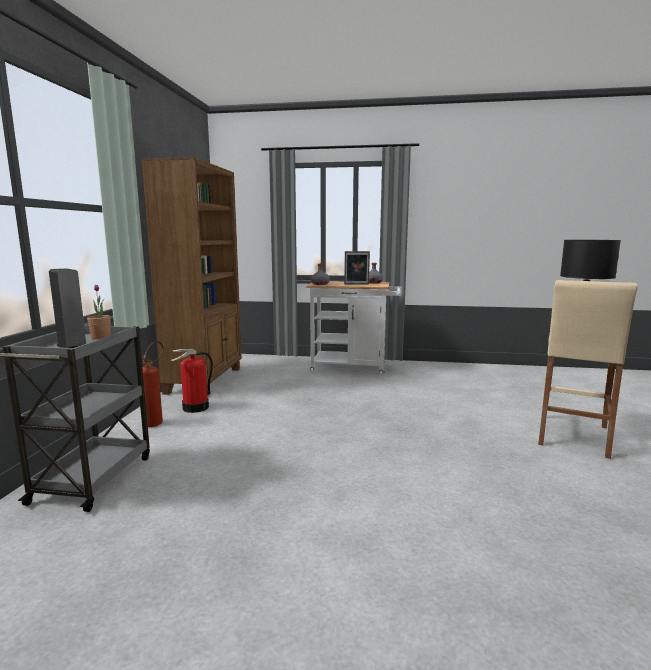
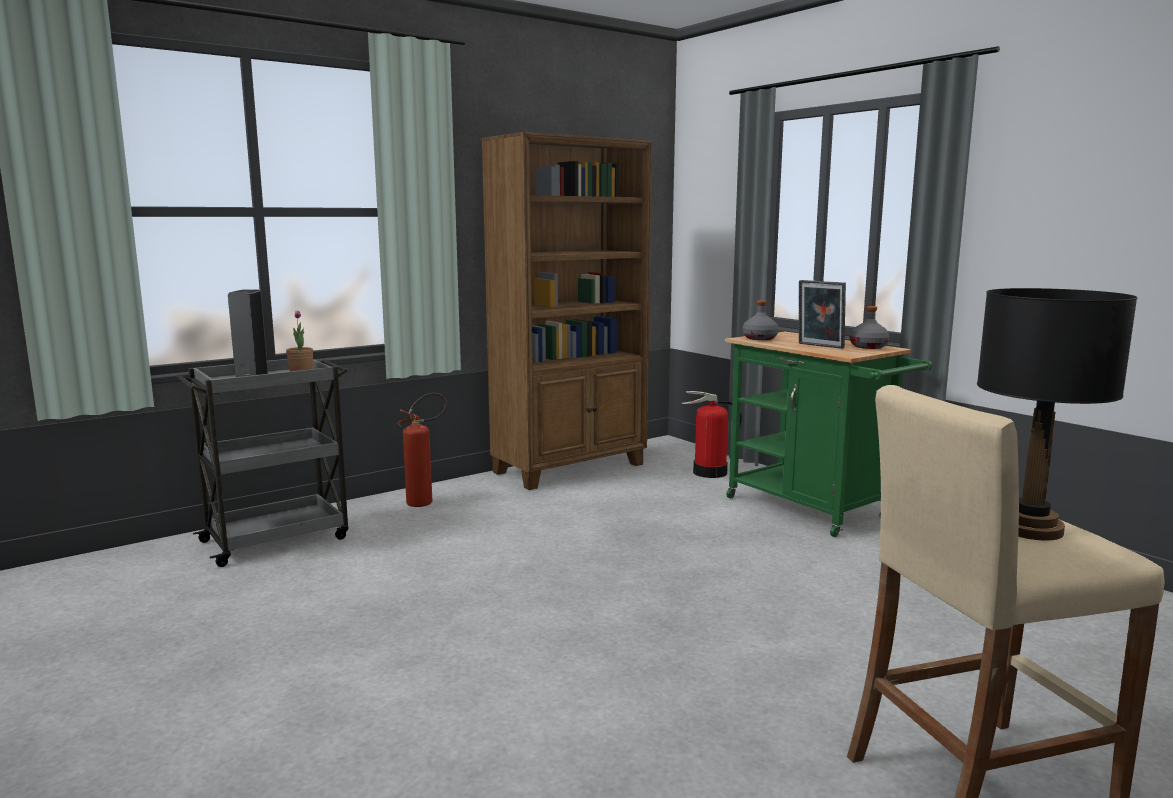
camera: 45 degrees right, 0 degrees up
(195, 408) = (491, 499): fire extinguisher -> fire extinguisher (709, 472)
(354, 368) = (814, 510): white cart -> green cart

